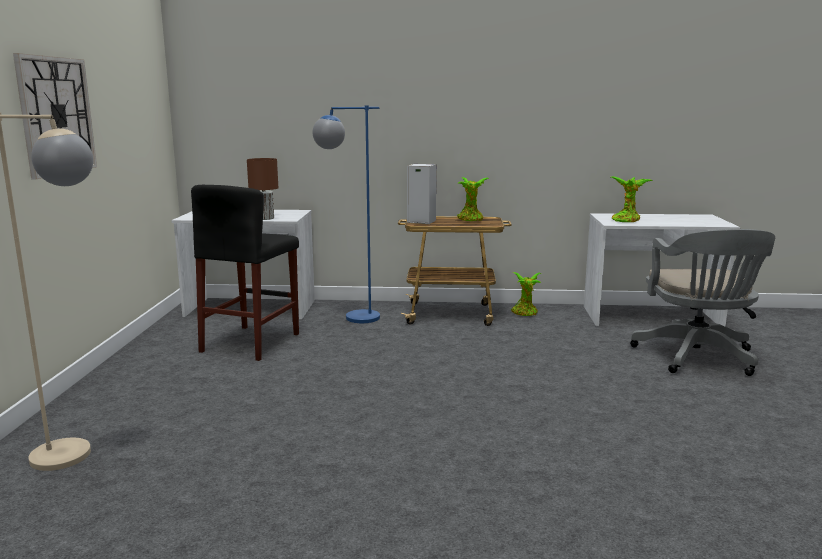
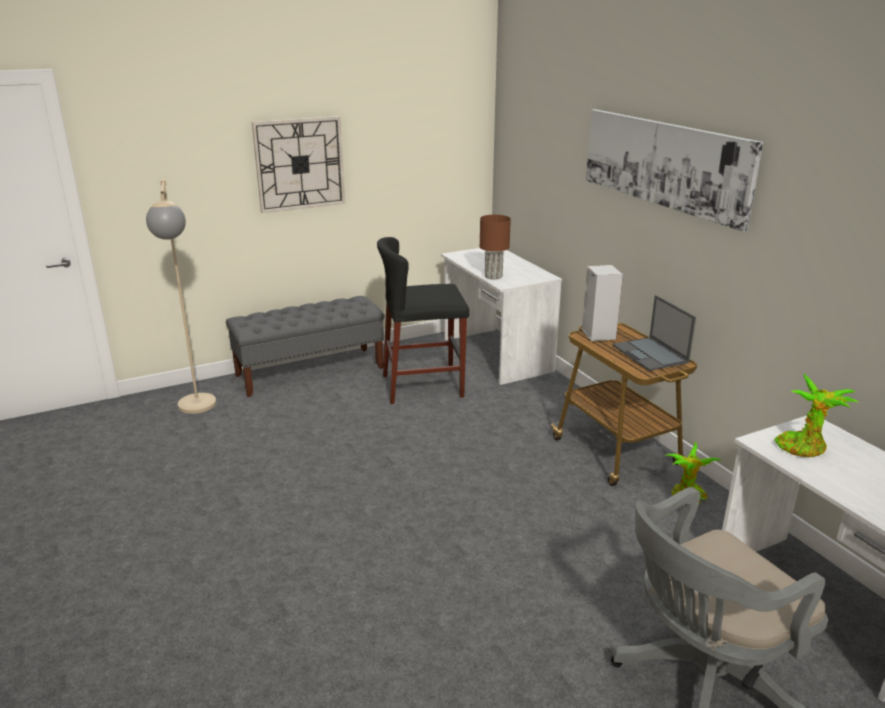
camera: 60 degrees right, 10 degrees up
(118, 380) = (310, 371): none -> grey bench
(351, 319) = (528, 406): blue floor lamp -> none
(422, 82) = (663, 163): none -> picture
(471, 220) = (650, 354): potted plant -> laptop

